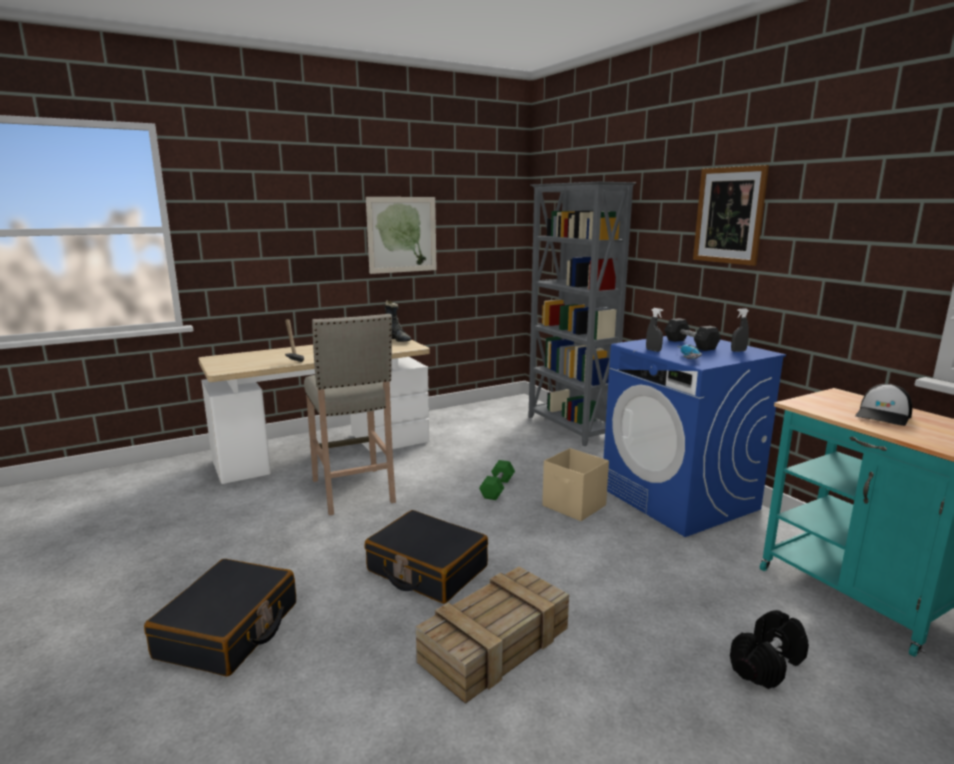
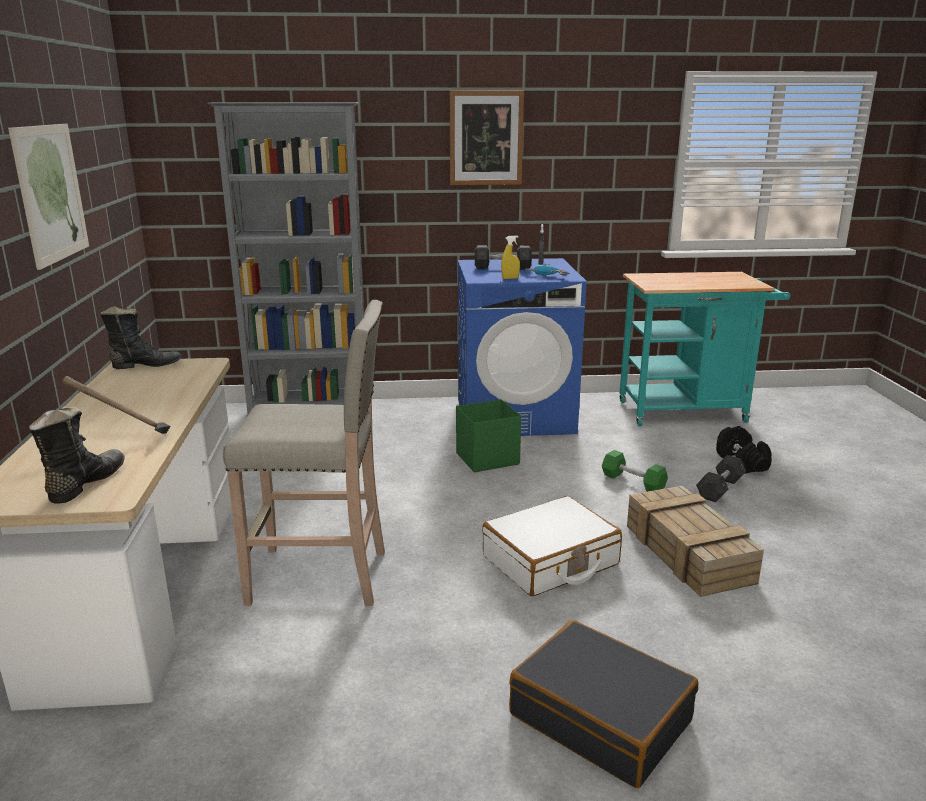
camera: 65 degrees left, 5 degrees up
(234, 364) = (85, 483): none -> black boot
(426, 569) = (550, 561): black suitcase -> white suitcase
(497, 488) = (413, 485): green dumbbell -> green dumbbell (633, 482)
(574, 506) = (488, 459): beige storage box -> green storage box
(653, 350) = (510, 278): grey spray bottle -> yellow spray bottle
(666, 652) = (720, 489): none -> grey dumbbell
(883, 416) = (690, 280): cap -> none

